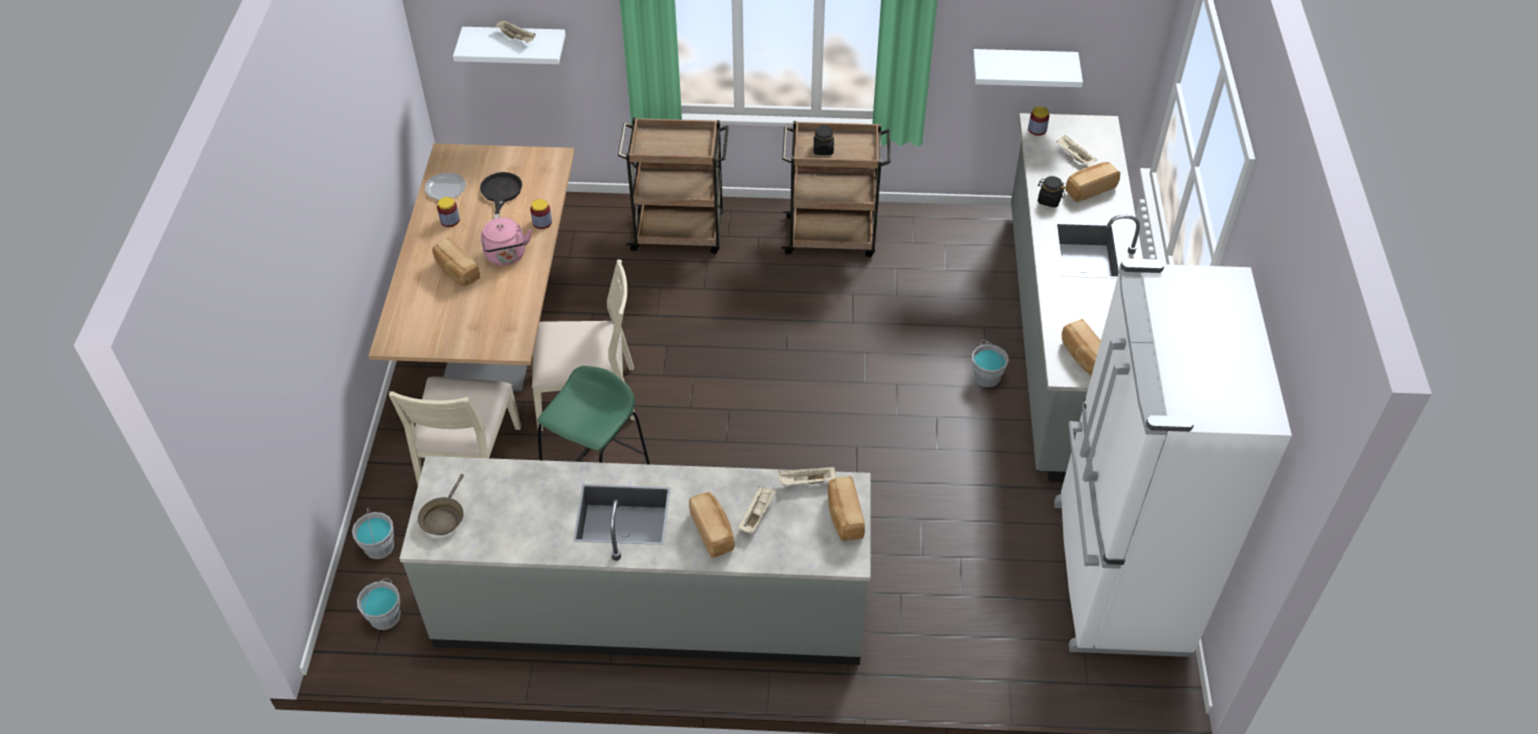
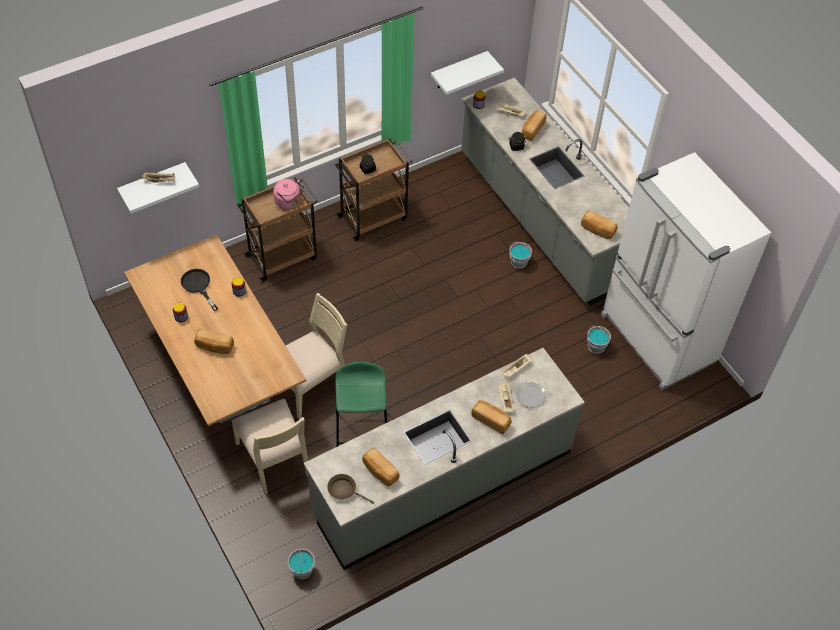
camera: 35 degrees left, 5 degrees up
(379, 547) = (264, 534): grey bucket -> grey bucket (596, 346)
(443, 517) = (344, 490): brown frying pan -> brown frying pan turned 135 degrees clockwise
(446, 188) = (159, 297): plate -> plate (531, 395)
(506, 256) = (236, 323): pink kettle -> pink kettle (289, 202)
(844, 516) = (548, 377): bread -> bread (380, 472)

